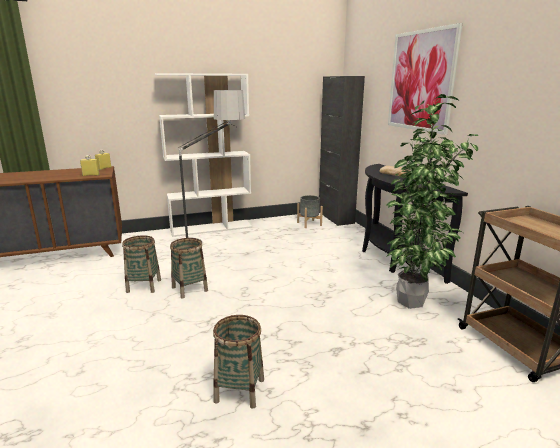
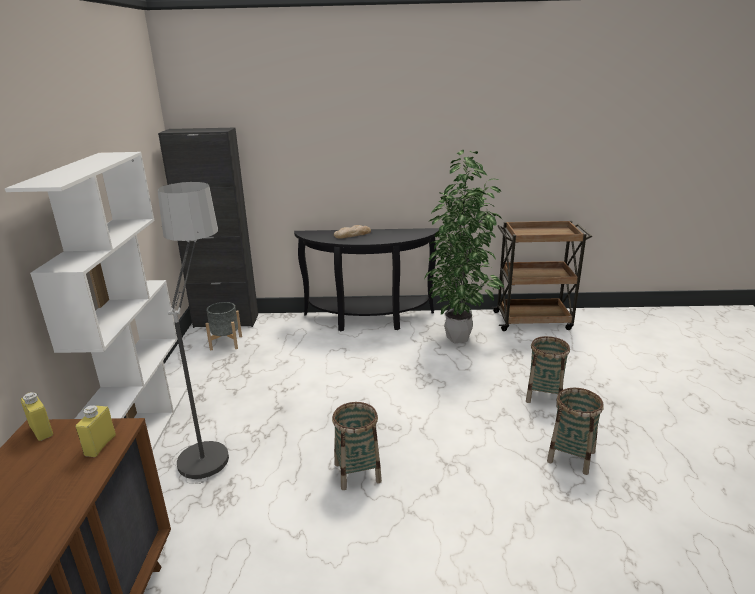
camera: 70 degrees left, 5 degrees up
(144, 286) = (320, 521): basket -> basket (544, 396)
(420, 81) = (348, 131): picture -> none

